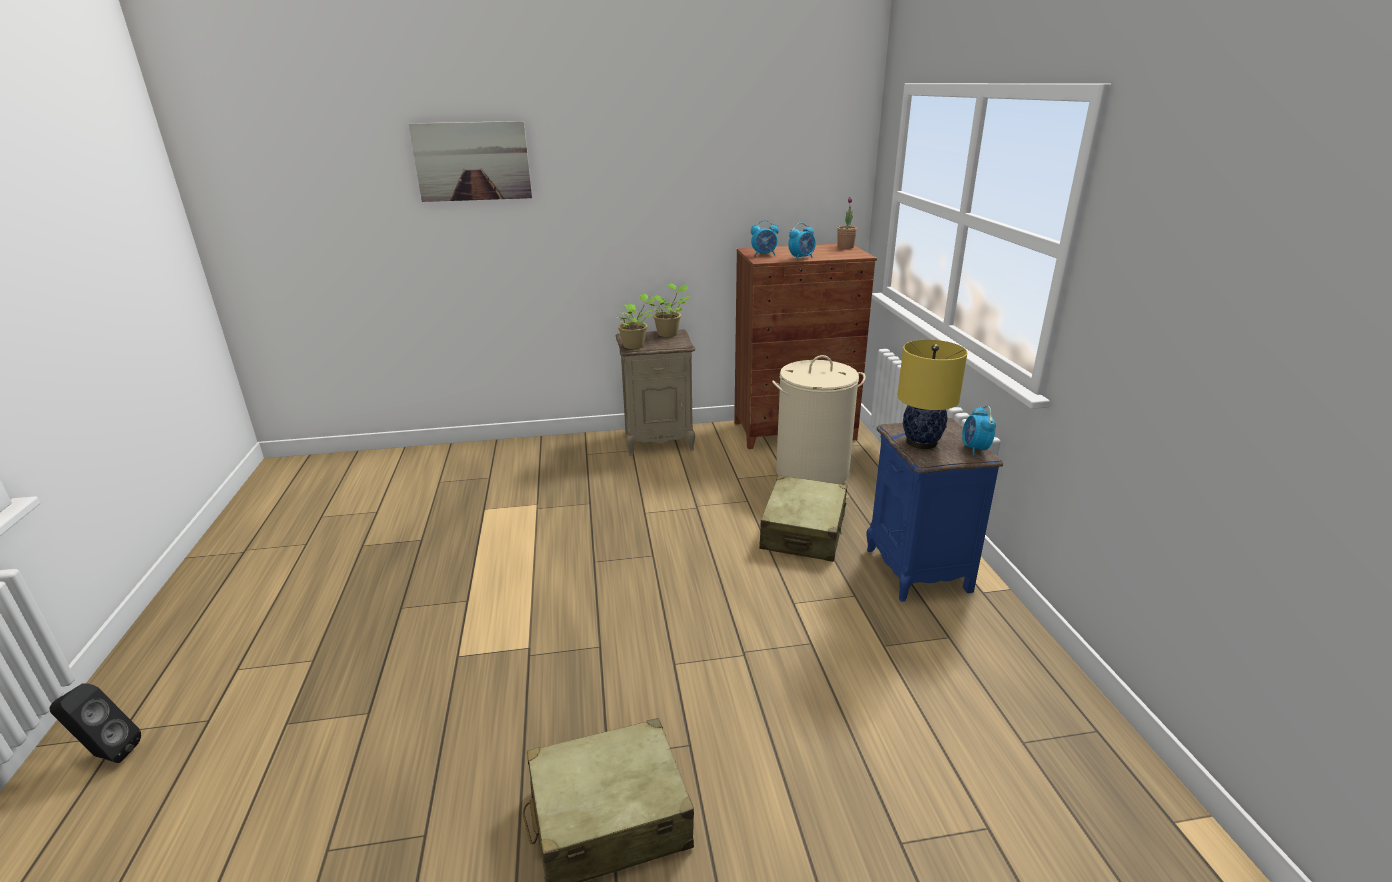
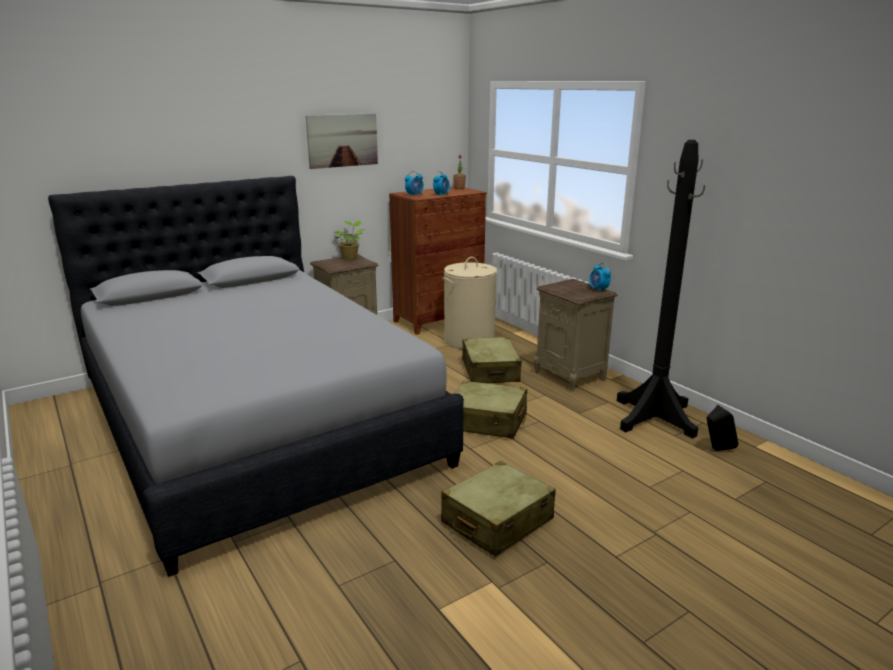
camera: 25 degrees left, 5 degrees down
(108, 754) = (104, 596): black speaker -> black speaker (716, 450)
(458, 544) = (257, 423): none -> grey bed
(472, 161) = (201, 135): picture -> picture (342, 140)
(635, 345) = (335, 267): potted plant -> none
(734, 622) = (487, 421): none -> beige suitcase
(916, 571) = (569, 376): blue nightstand -> beige nightstand
(922, 442) = (569, 290): yellow table lamp -> none
(1010, 693) = (654, 417): none -> black clothes rack

